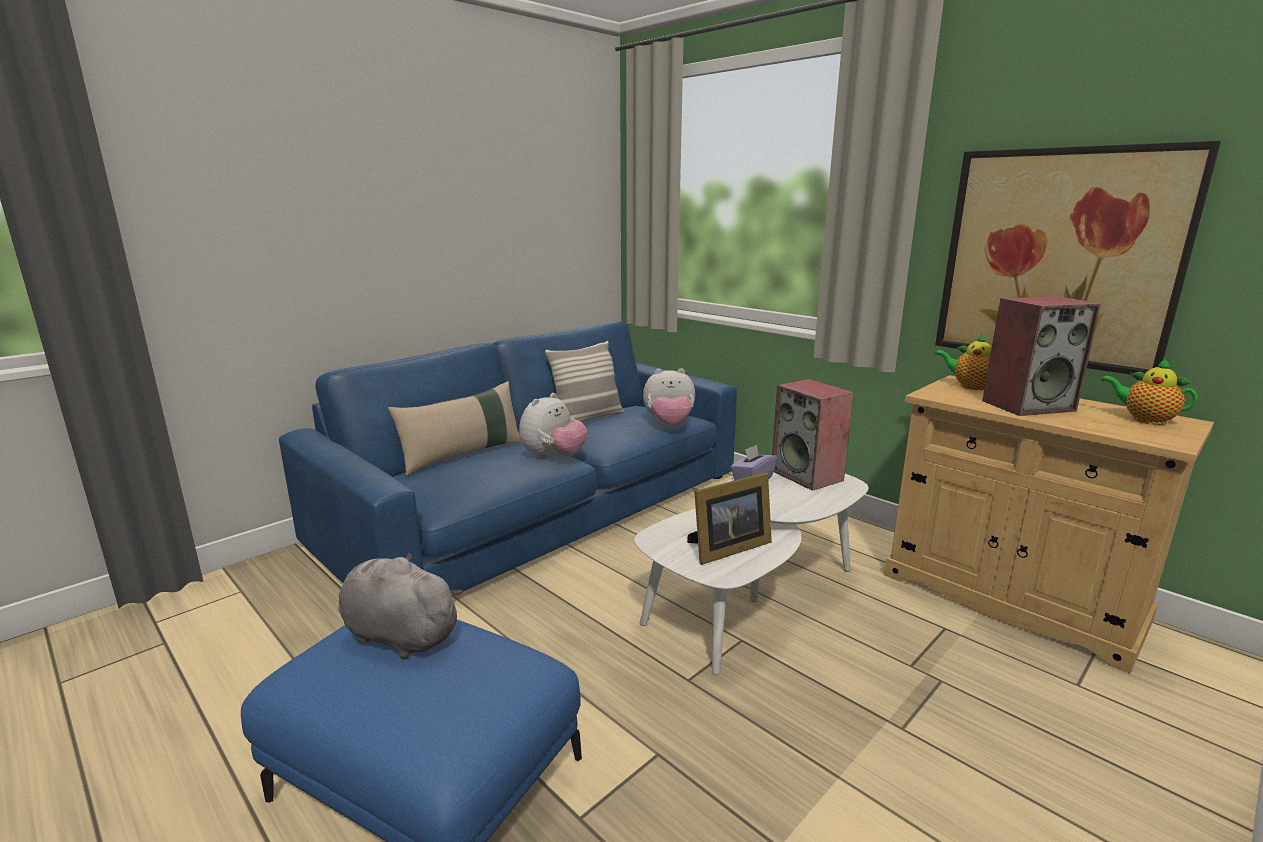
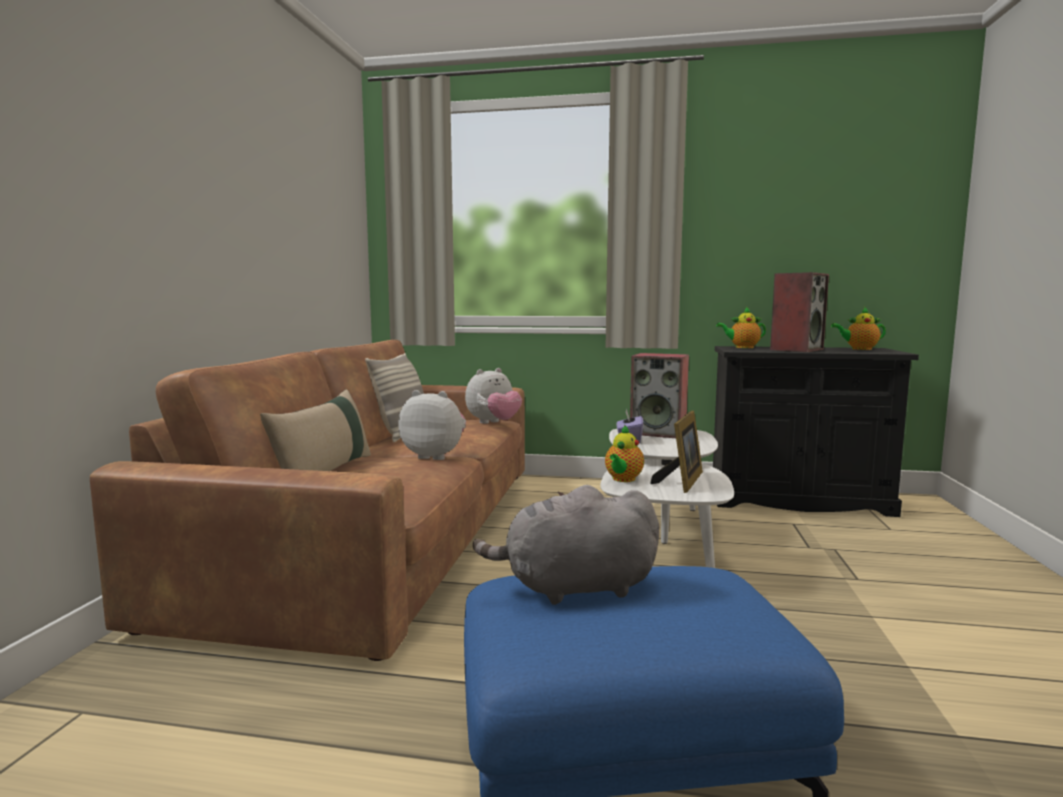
camera: 35 degrees left, 10 degrees down
(541, 508) = (386, 532): blue sofa -> brown sofa
(553, 457) = (435, 456): plush toy -> plush toy turned 75 degrees counterclockwise
(676, 528) = (623, 479): none -> teapot
(1010, 597) = (797, 499): beige cabinet -> black cabinet
(1058, 258) = (778, 252): picture -> none

